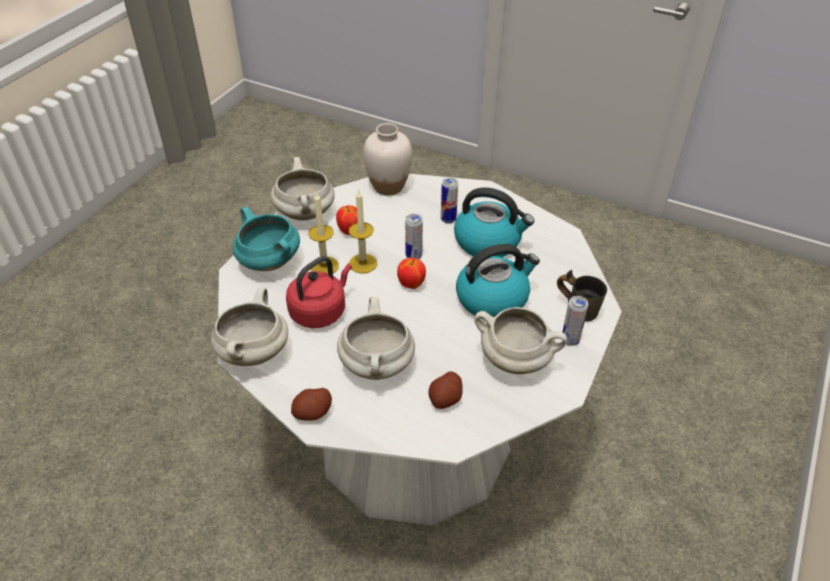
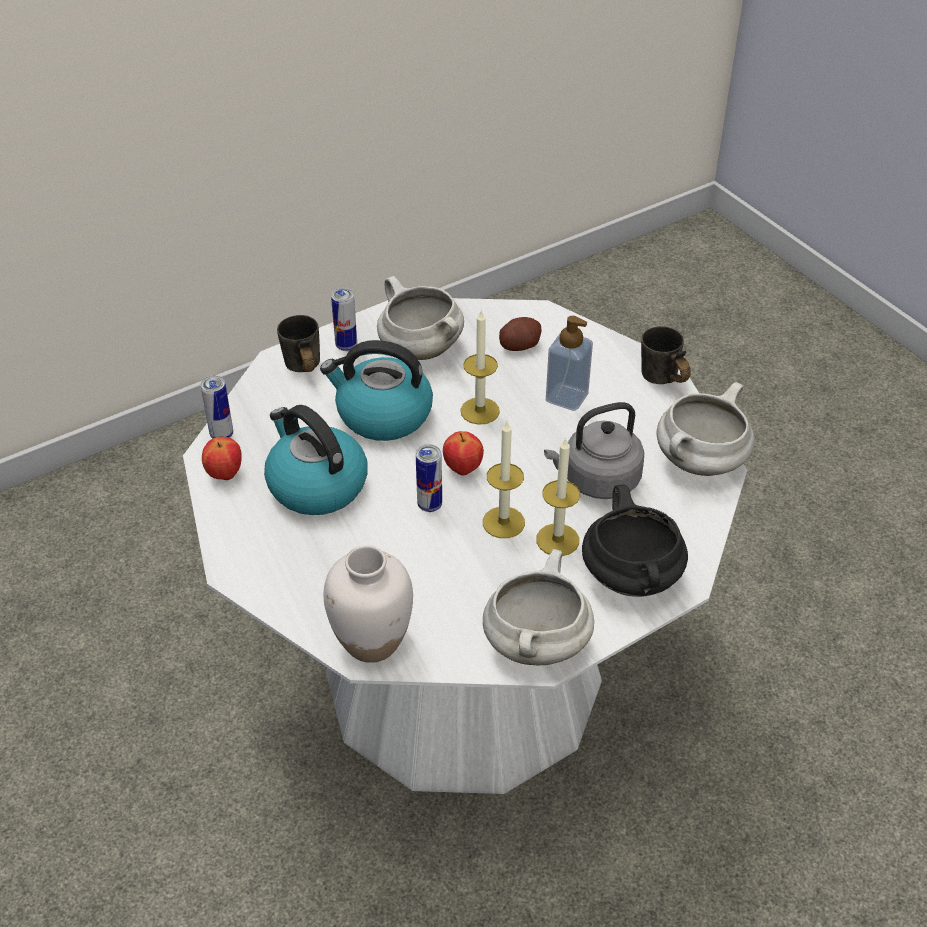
camera: 150 degrees left, 0 degrees up
(268, 262) = (633, 578): turquoise cooking pot -> black cooking pot
(313, 412) = (660, 382): potato -> grey mug
(320, 311) = (597, 480): red kettle -> grey kettle
(350, 231) = (488, 581): apple -> apple (225, 474)
(378, 366) = (566, 397): white cooking pot -> soap dispenser
(432, 328) = (480, 411): none -> candle
(448, 219) = (335, 541): can -> can (221, 435)

